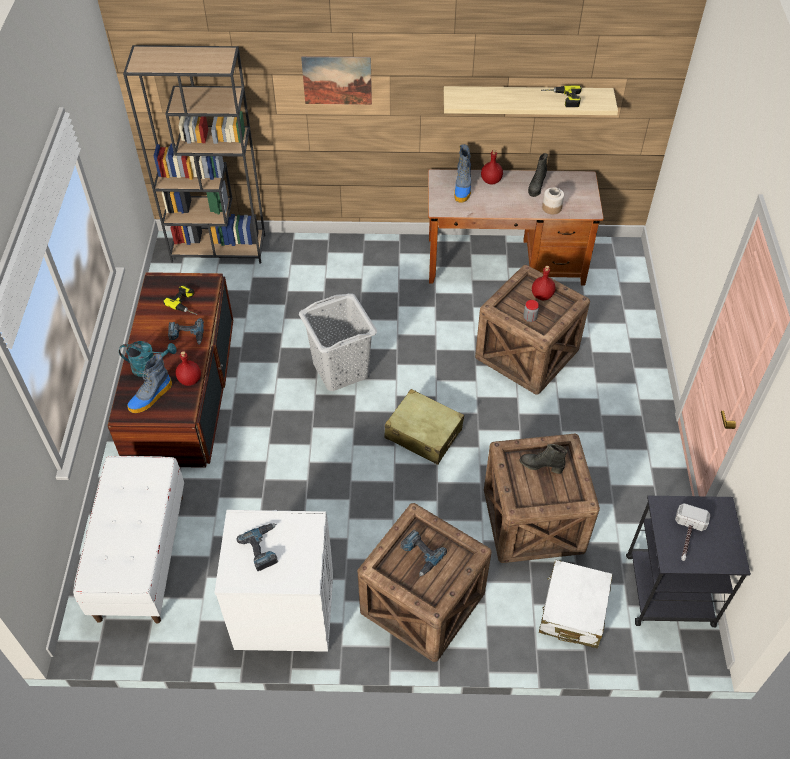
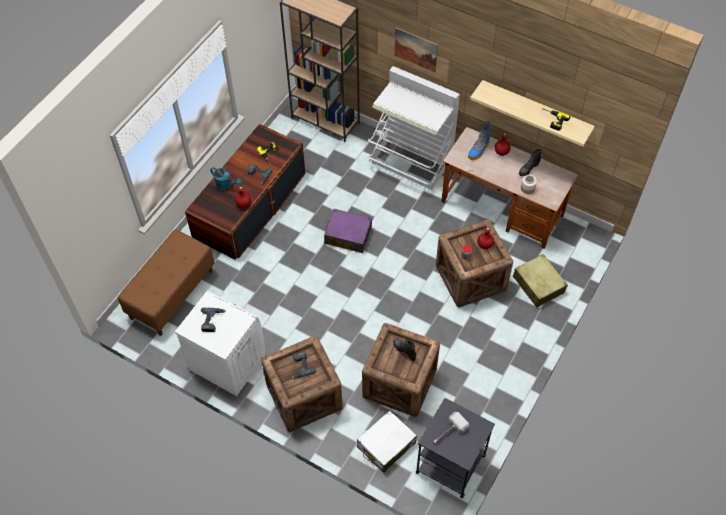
camera: 30 degrees right, 5 degrees up
(140, 556) = (172, 294): white bench -> brown bench
(151, 397) = (216, 205): boot -> none
(340, 370) = (348, 235): grey laundry basket -> purple suitcase
(361, 259) = (409, 166): none -> white shoe rack
(423, 433) = (371, 298): beige suitcase -> beige suitcase (538, 285)

